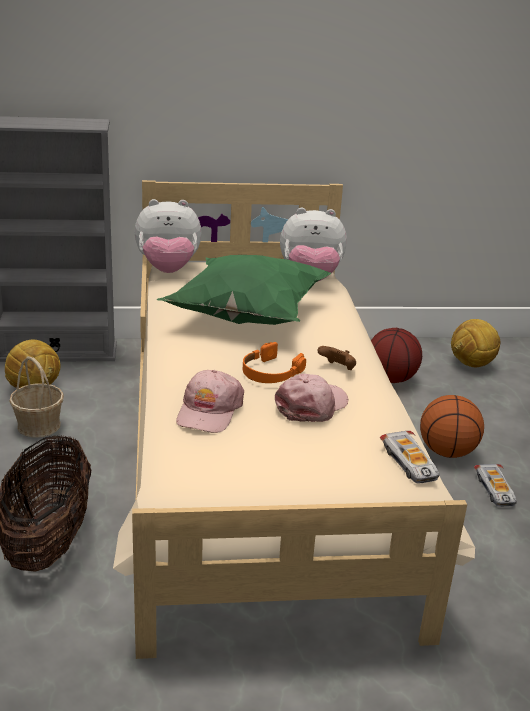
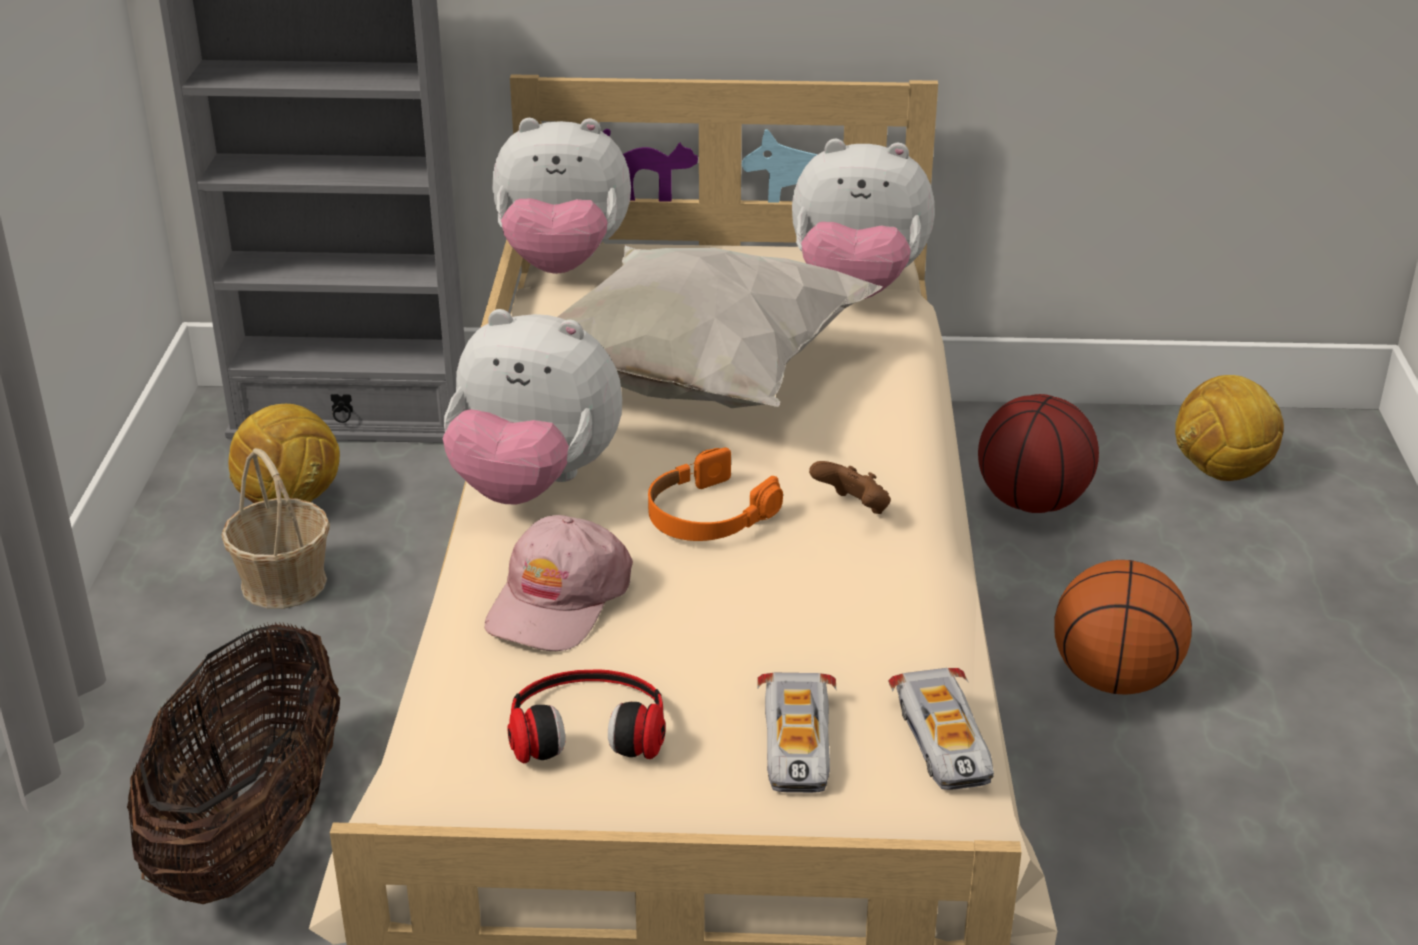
camera: 10 degrees right, 5 degrees up
(182, 362) = (533, 485): none -> plush toy
(239, 463) = (587, 724): none -> headphones
(246, 317) = (692, 381): green pillow -> white pillow
(312, 406) = (773, 596): pink cap -> none
(495, 490) = (1199, 773): toy car -> toy car (797, 744)

